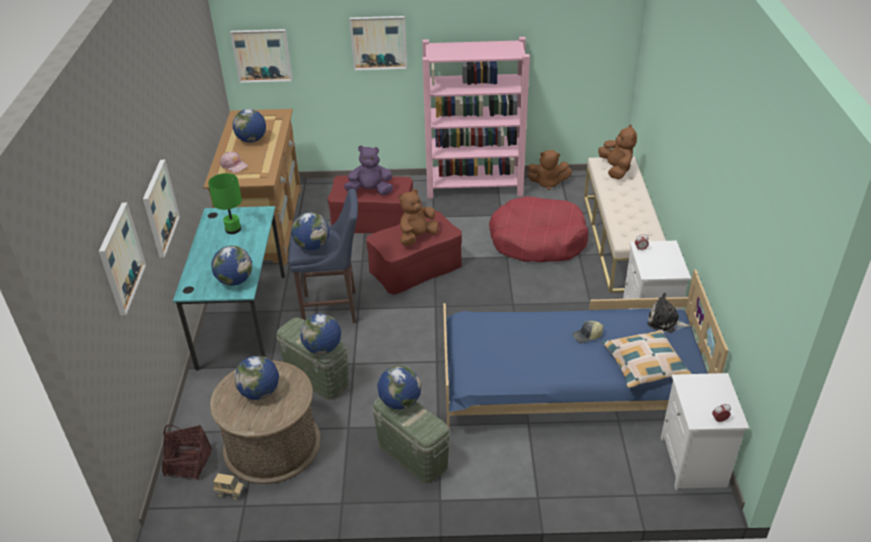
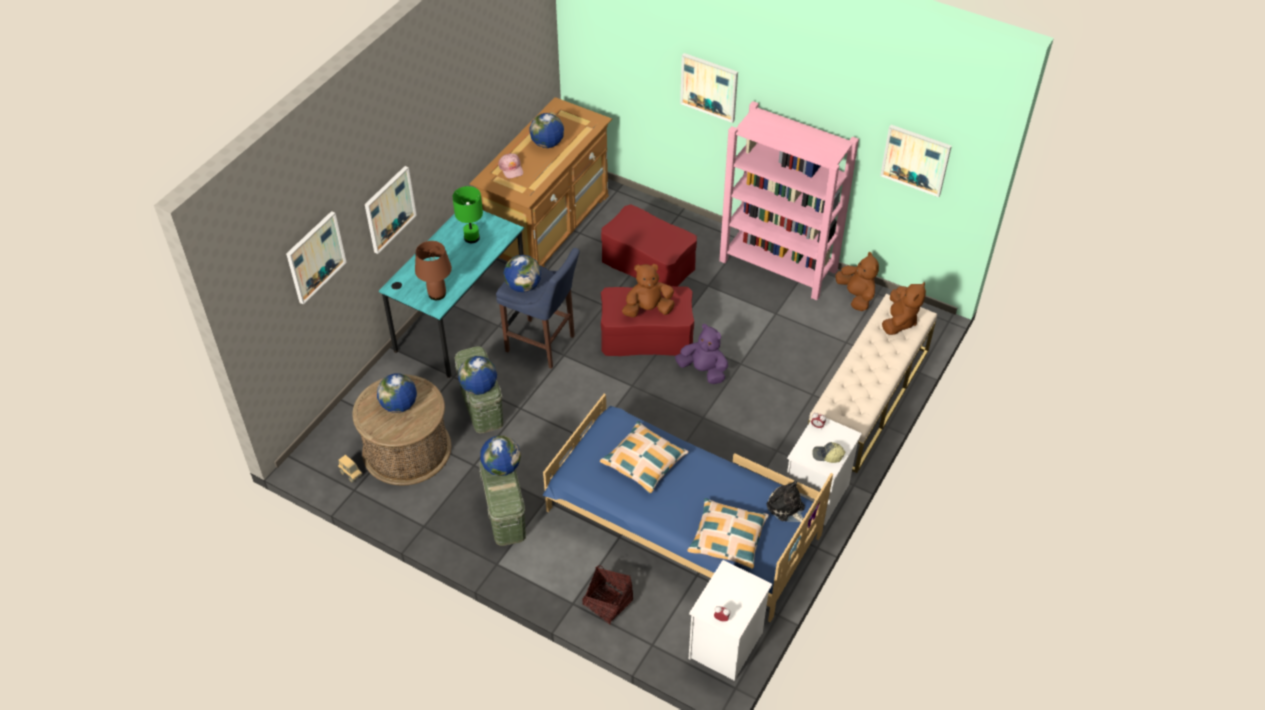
camera: 30 degrees right, 10 degrees up
(188, 463) = (337, 433): basket -> basket (607, 602)
(235, 281) = (437, 294): globe -> brown table lamp
(262, 55) = (596, 55): picture -> picture (915, 159)
(370, 191) = (646, 237): purple plush toy -> purple plush toy (703, 370)
(521, 340) = (644, 462): none -> pillow
(537, 240) = (785, 359): red dog bed -> none
(548, 183) = (856, 296): brown plush toy -> brown plush toy turned 150 degrees counterclockwise
(587, 336) = (703, 486): cap -> cap (827, 456)

